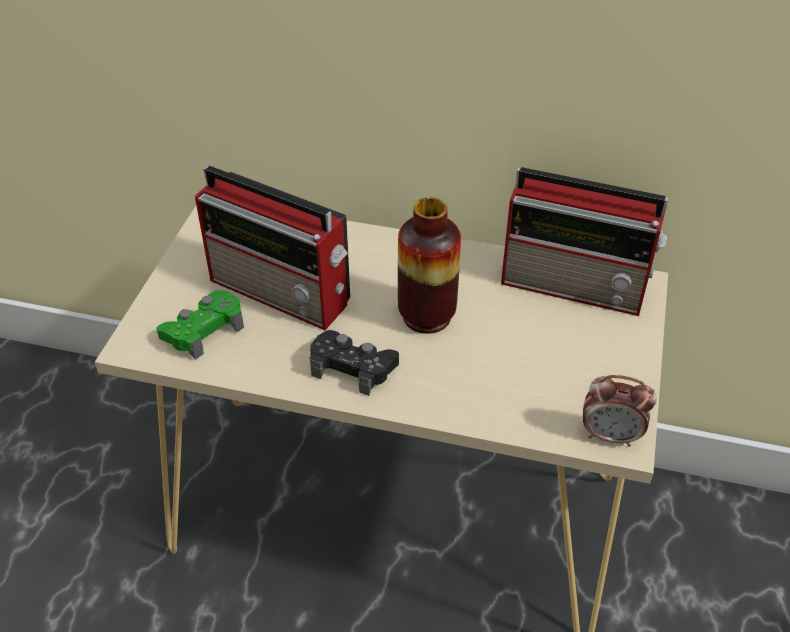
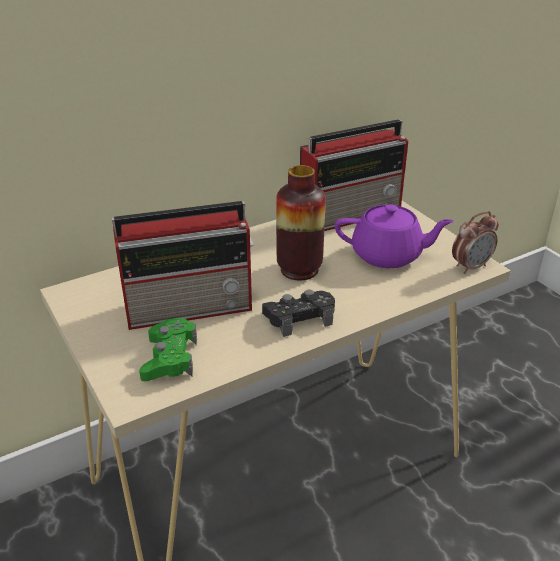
camera: 45 degrees left, 10 degrees down
(539, 360) = (388, 255): none -> purple teapot

